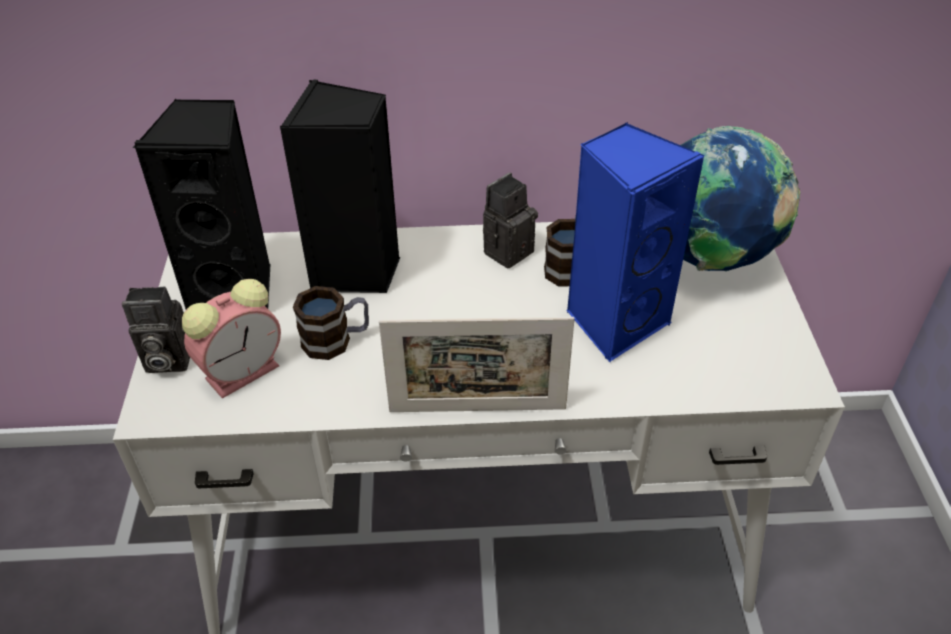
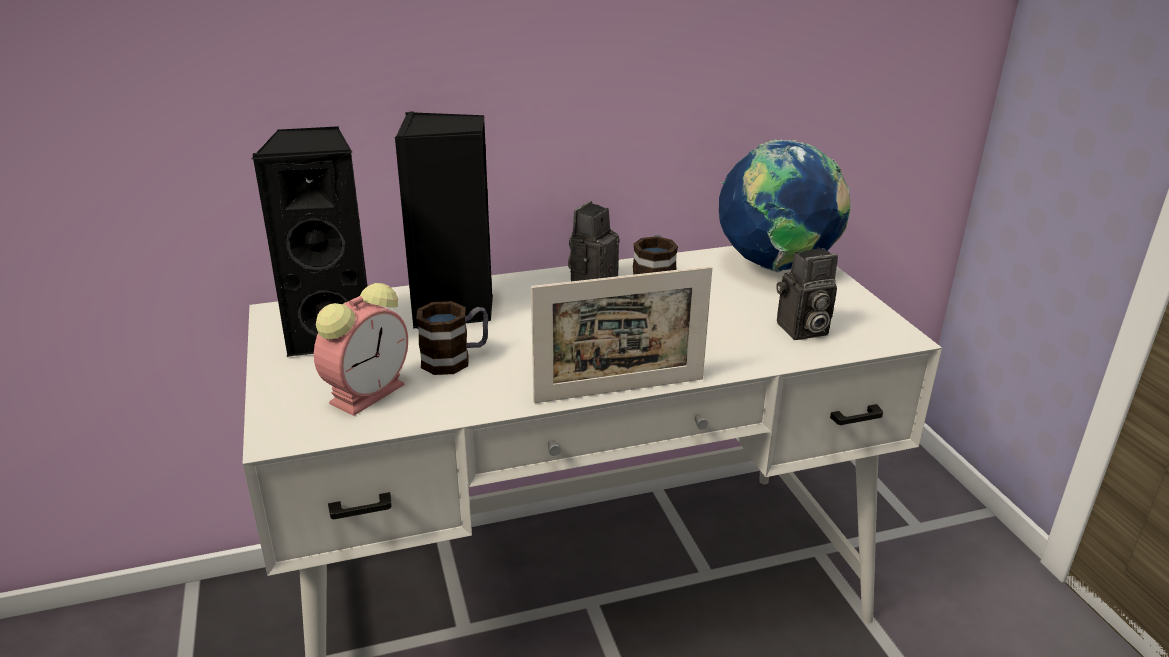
camera: 15 degrees left, 15 degrees down
(166, 360) = (279, 395): camera -> camera (801, 330)
(614, 321) = (715, 316): blue speaker -> none

